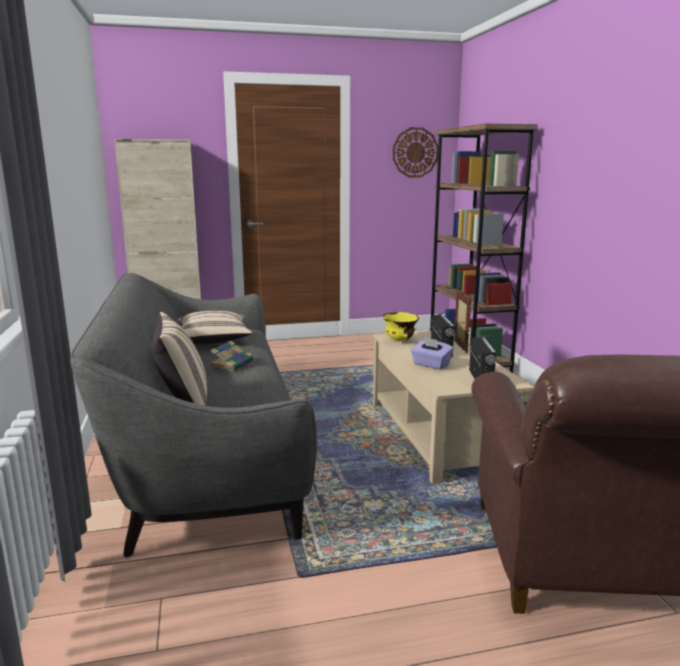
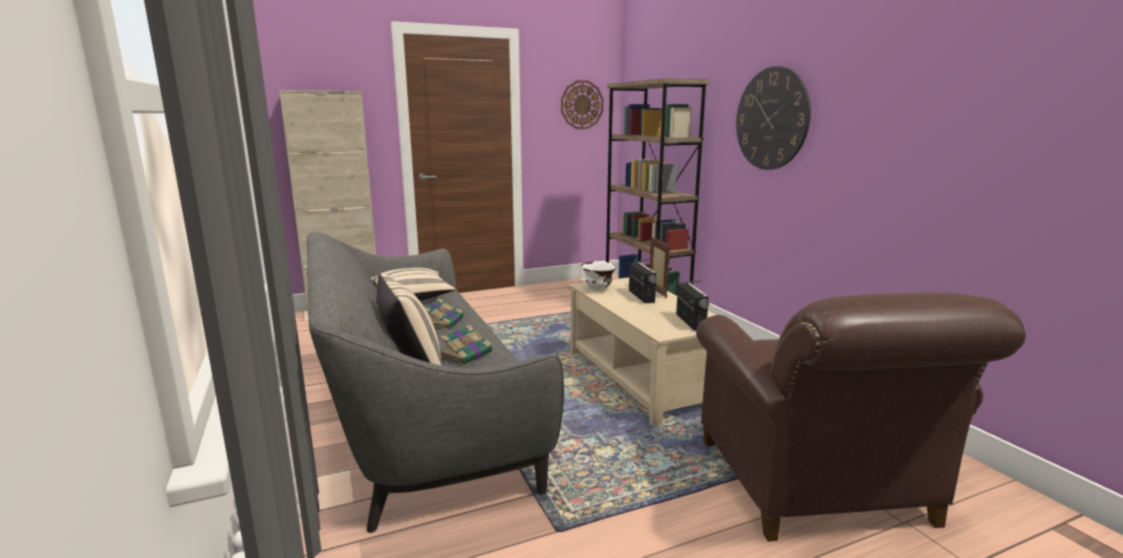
camera: 10 degrees left, 0 degrees up
(240, 395) = (467, 354): none -> book
(400, 341) = (598, 289): yellow bowl -> white bowl
(431, 365) = (638, 311): purple tissue box -> none
(596, 166) = (771, 119): none -> wall clock

